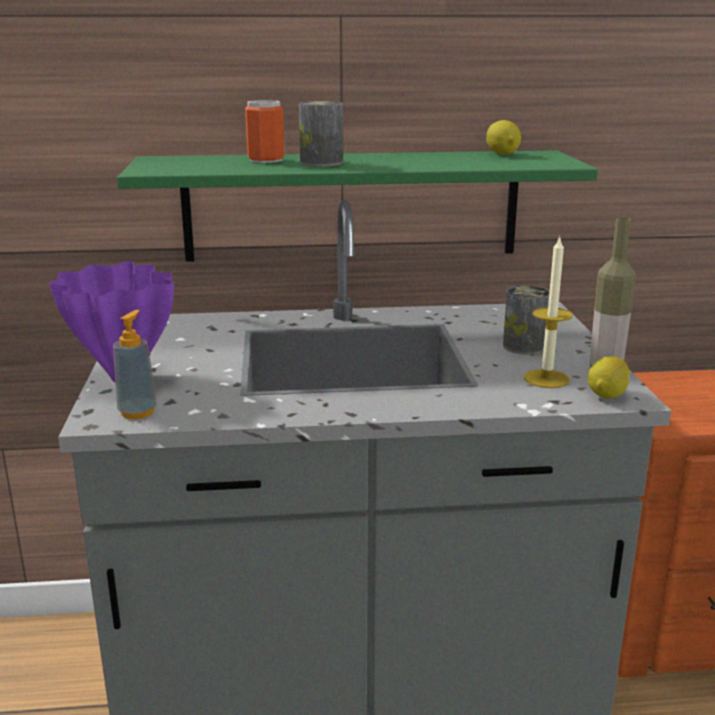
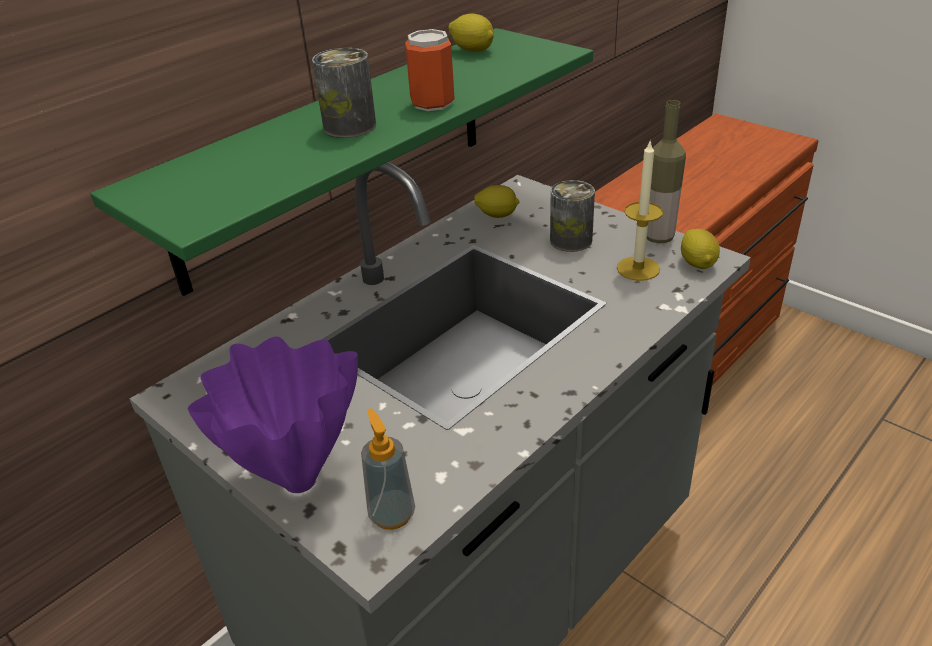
camera: 40 degrees left, 15 degrees up
(266, 160) = (278, 143): can -> can (432, 103)
(494, 316) = (497, 215): none -> lemon

